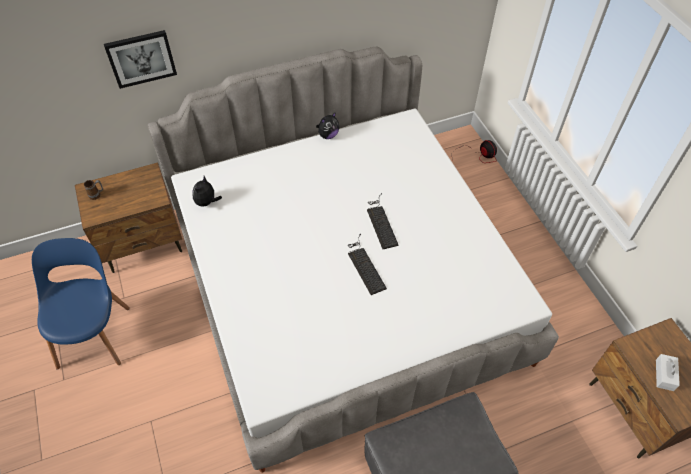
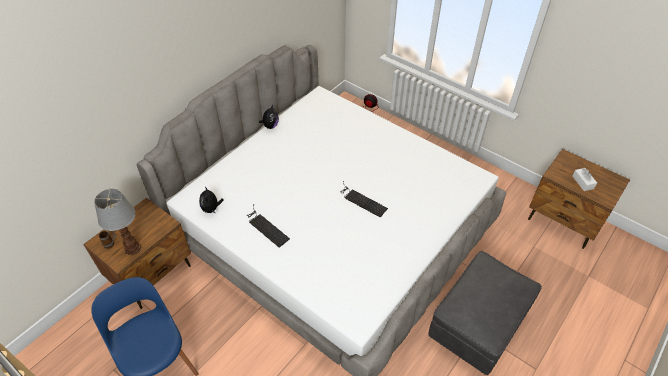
camera: 30 degrees left, 5 degrees down
(111, 210) = (133, 249): none -> table lamp
(141, 58) = (123, 106): picture -> none
(381, 222) = (351, 167): keyboard -> keyboard (266, 227)

